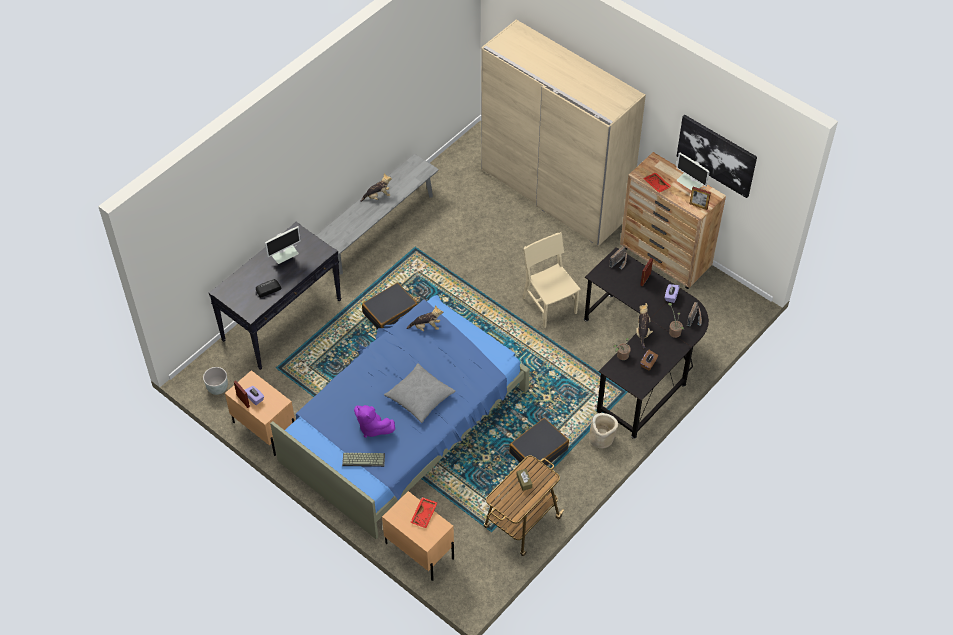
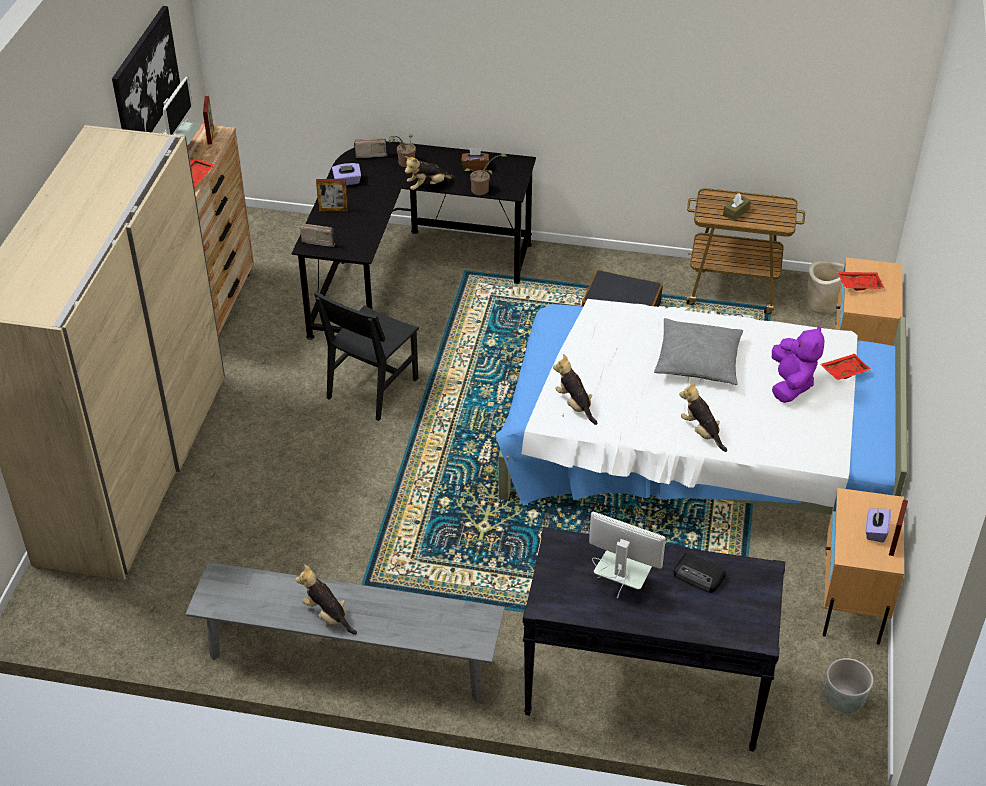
camera: 120 degrees left, 10 degrees down
(364, 459) = (844, 371): keyboard -> red tray
(369, 368) = (701, 432): none -> plush toy
(390, 312) = (519, 555): black suitcase -> none
(406, 423) = (695, 447): blue bed -> white bed
(549, 305) = (372, 388): beige chair -> black chair
(601, 439) = (555, 267): beige planter -> beige planter (823, 303)

